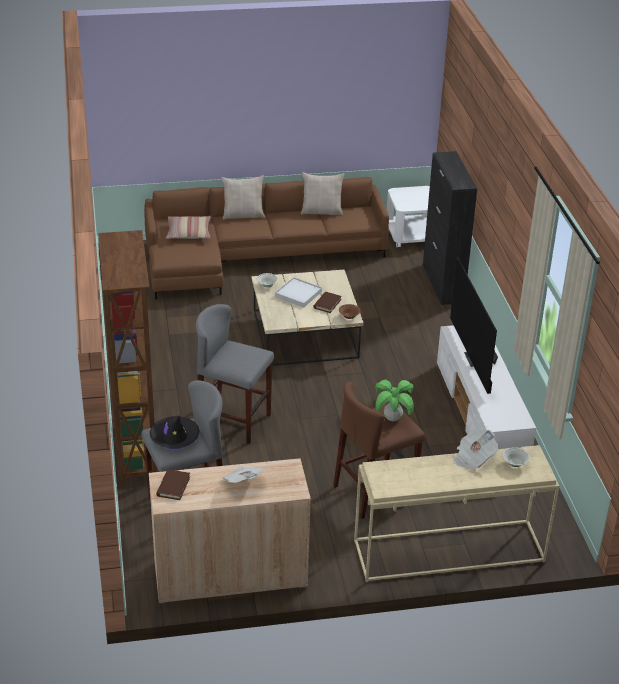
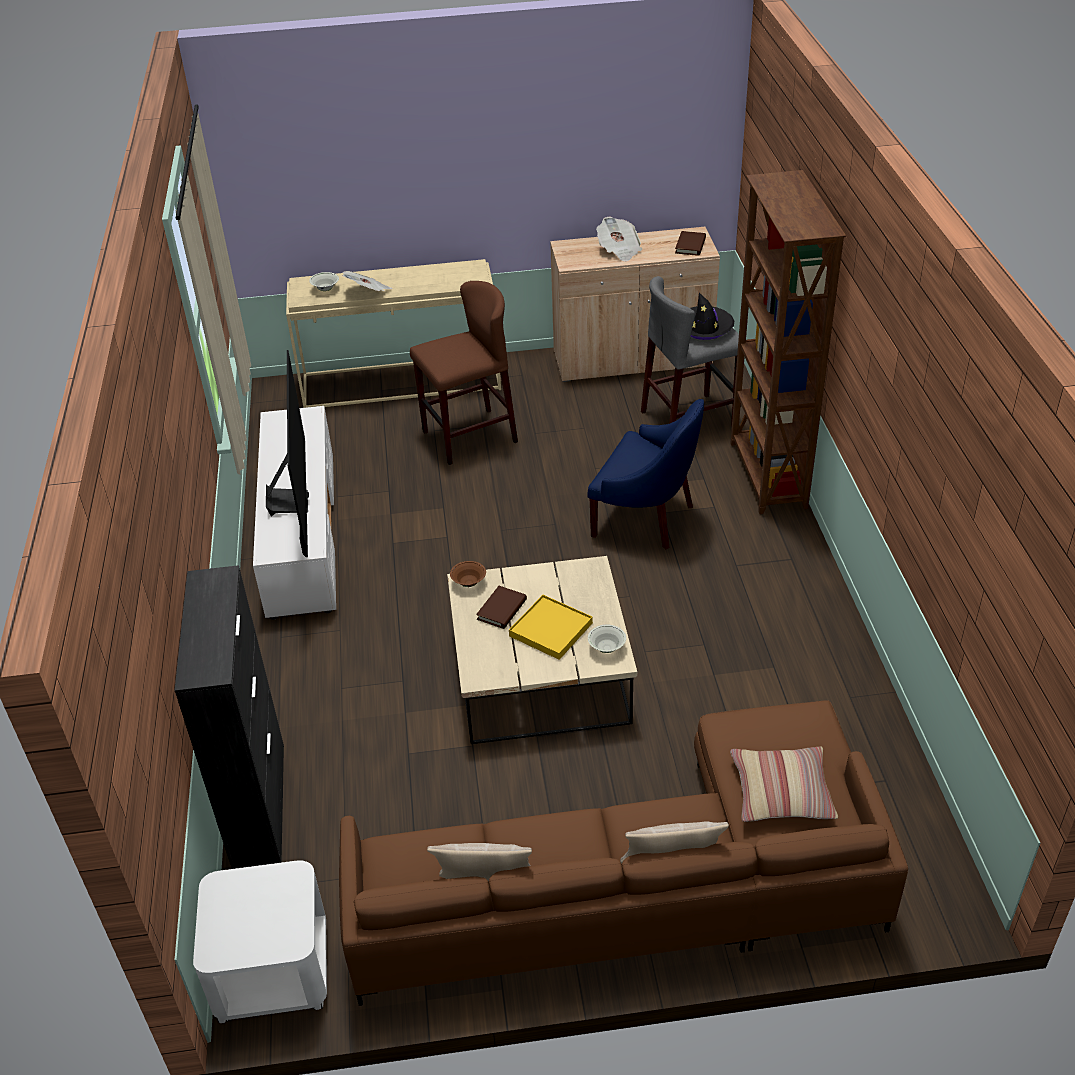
camera: 175 degrees left, 5 degrees up
(233, 421) = (646, 518): grey stool -> blue armchair
(298, 294) = (551, 630): white tray -> yellow tray
(392, 418) = (444, 353): potted plant -> none

